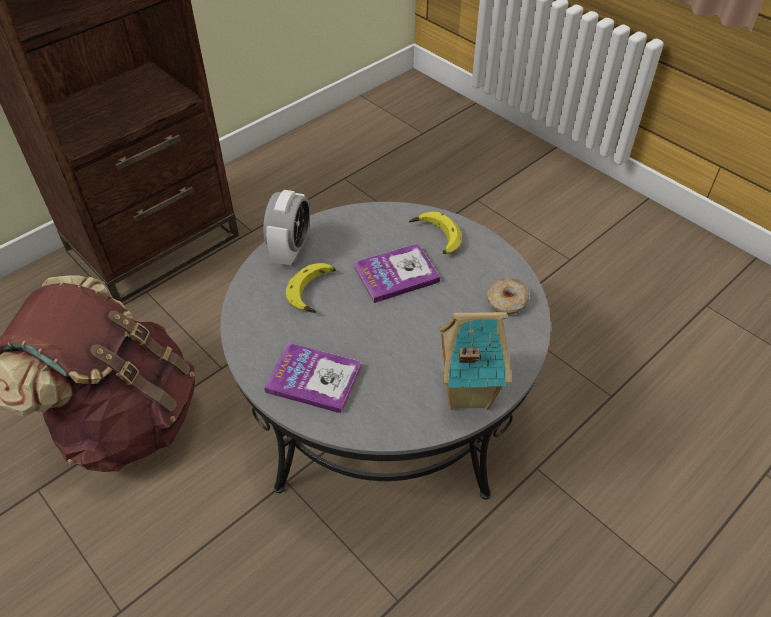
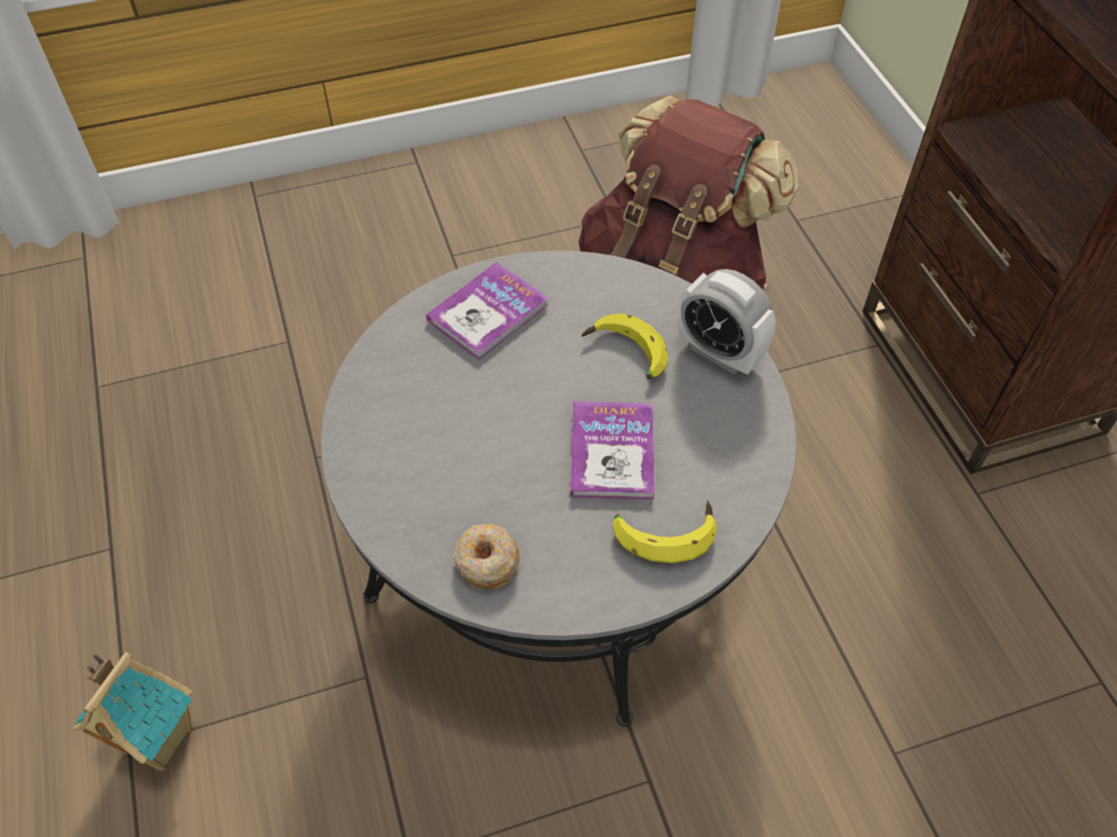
camera: 115 degrees right, 5 degrees up
(466, 392) = (375, 443): toy house -> toy house (160, 738)

